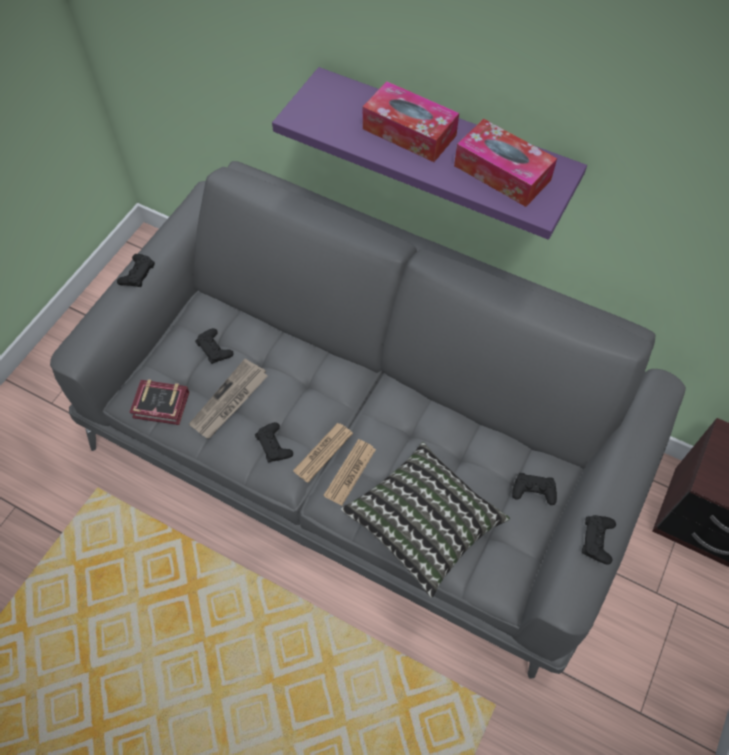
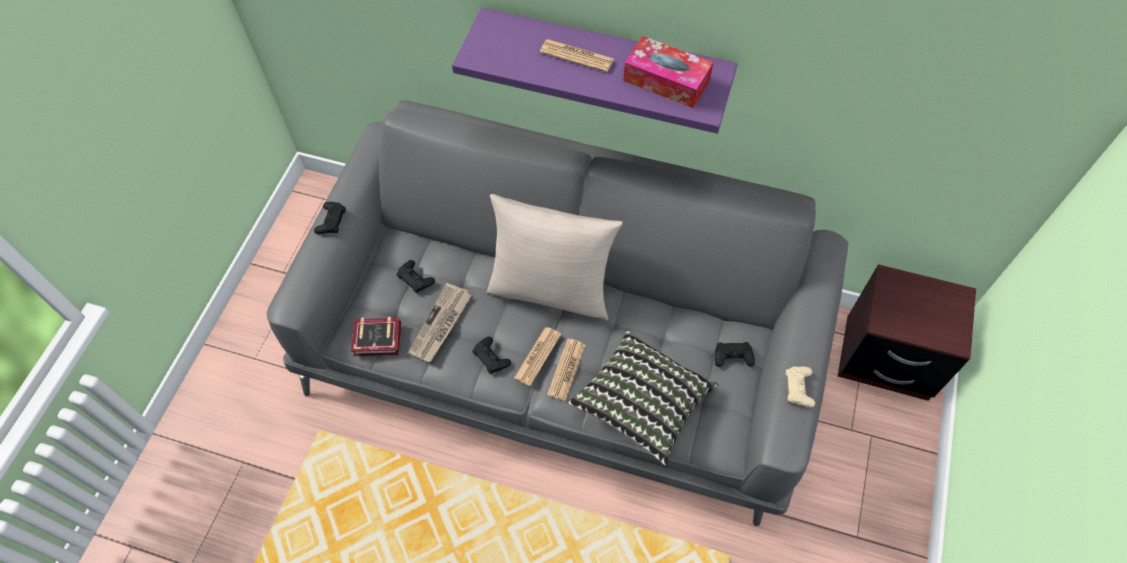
camera: 10 degrees left, 0 degrees up
(353, 384) = (551, 289): none -> beige pillow
(409, 132) = (577, 56): tissue box -> newspaper
(597, 540) = (799, 388): black game controller -> beige game controller

